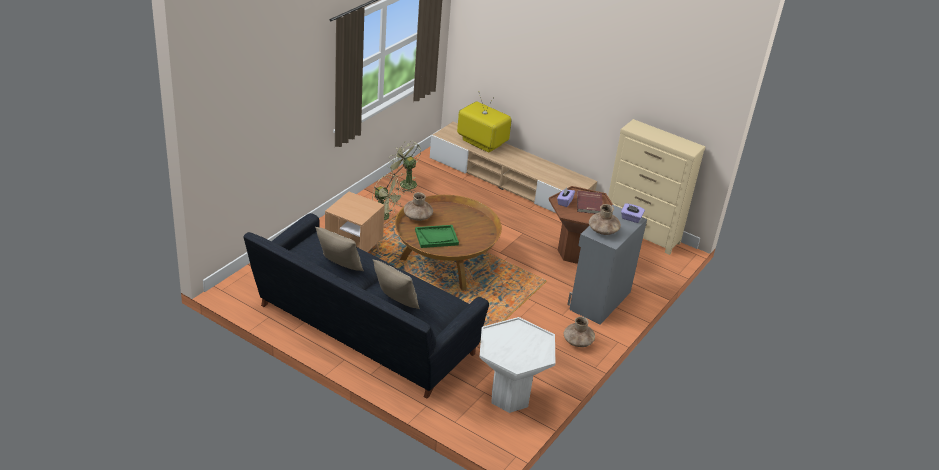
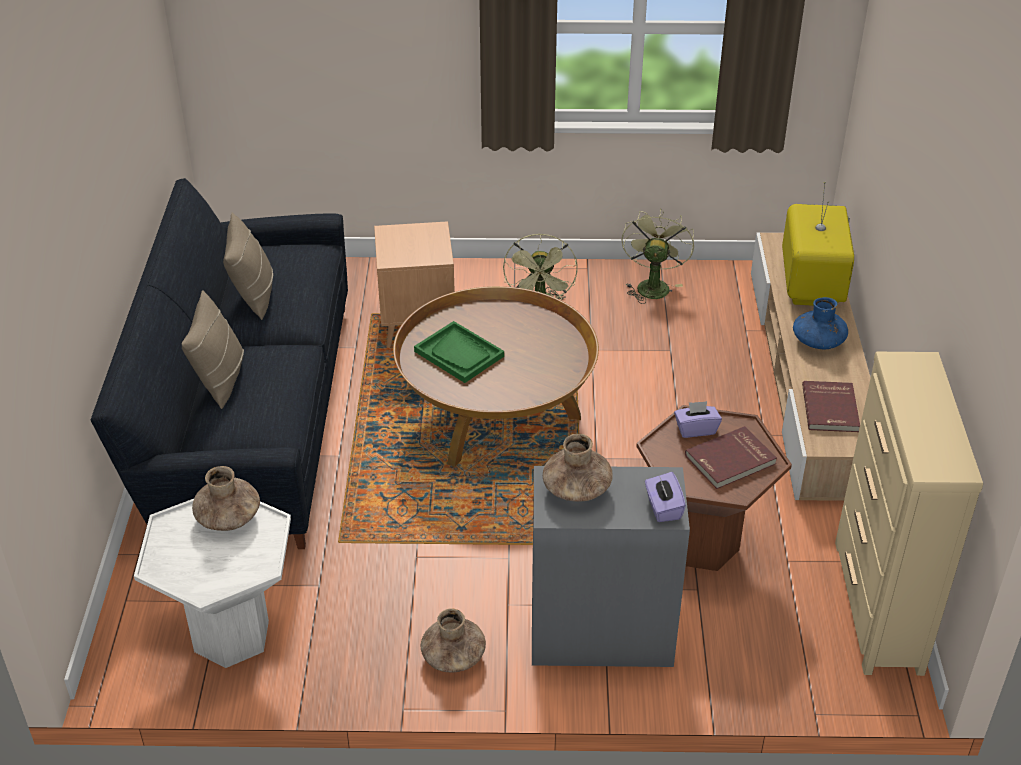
camera: 60 degrees right, 5 degrees up
(418, 217) = (491, 313): brown vase -> brown vase (228, 517)
(517, 160) = (818, 341): none -> blue vase
(558, 178) = (831, 409): none -> red book

